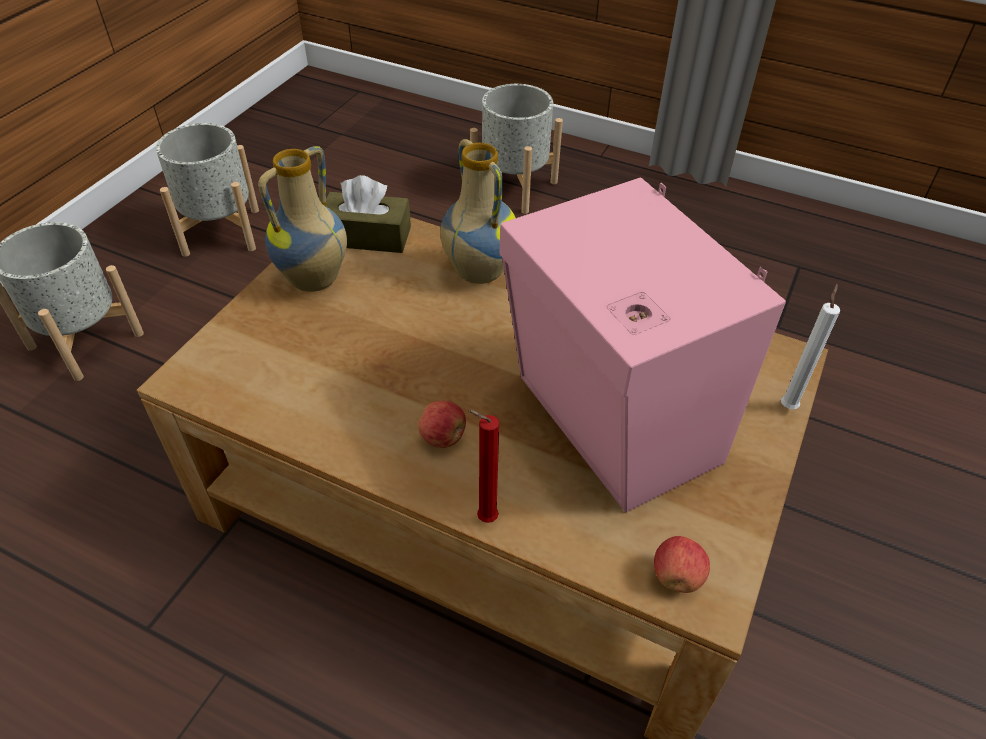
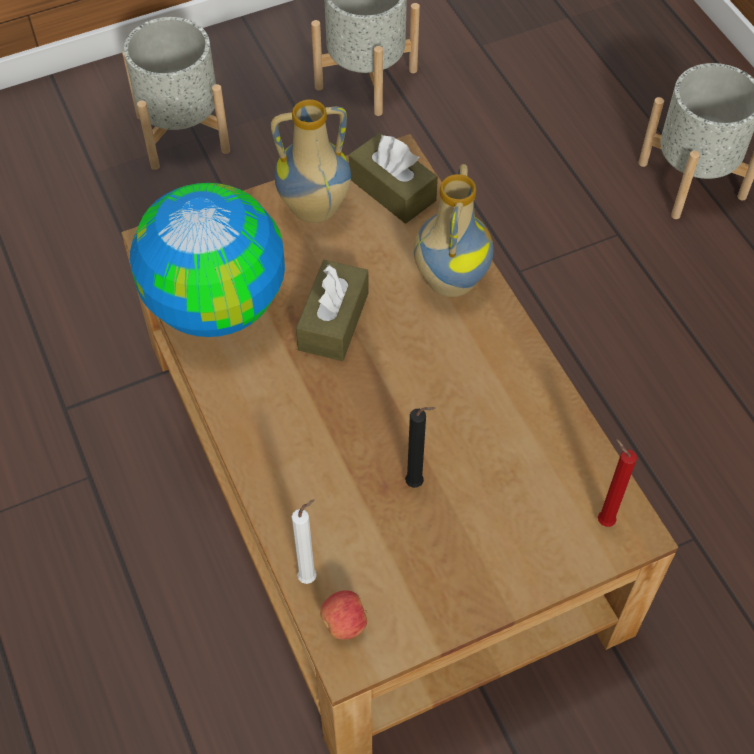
camera: 40 degrees right, 10 degrees up
(291, 395) = (215, 303): none -> globe
(414, 349) = (333, 321): none -> brown tissue box
(443, 437) = (287, 408): apple -> none
(484, 518) = (258, 487): red candle -> red candle (603, 520)
(611, 425) = (417, 483): pink speaker -> black candle
(788, 405) = (580, 567): white candle -> white candle (310, 576)

